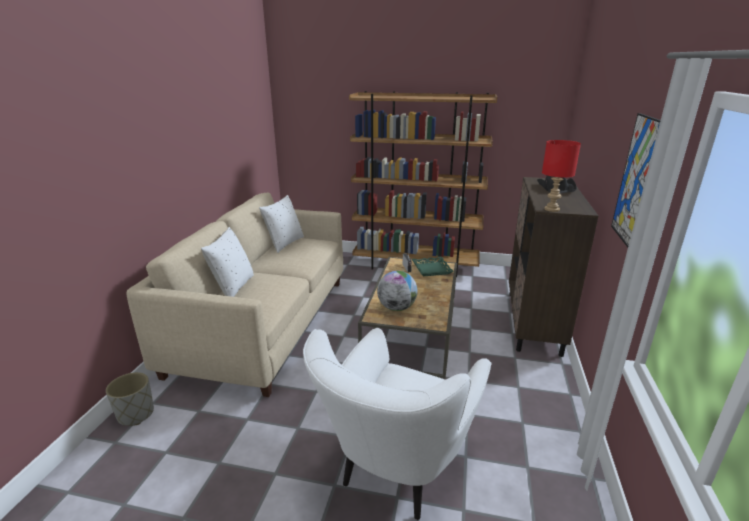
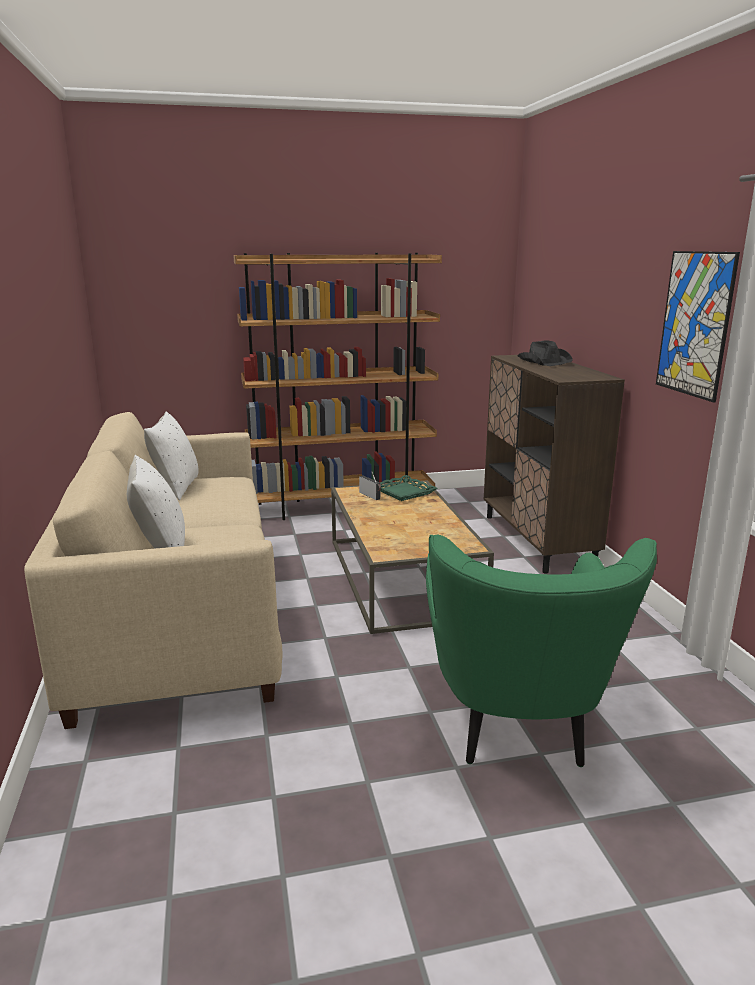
camera: 25 degrees left, 5 degrees down
(136, 414) = (69, 783): grey planter -> none
(397, 308) = (404, 539): globe -> none
(397, 469) = (516, 726): white armchair -> green armchair
(551, 209) = (571, 379): red table lamp -> none

